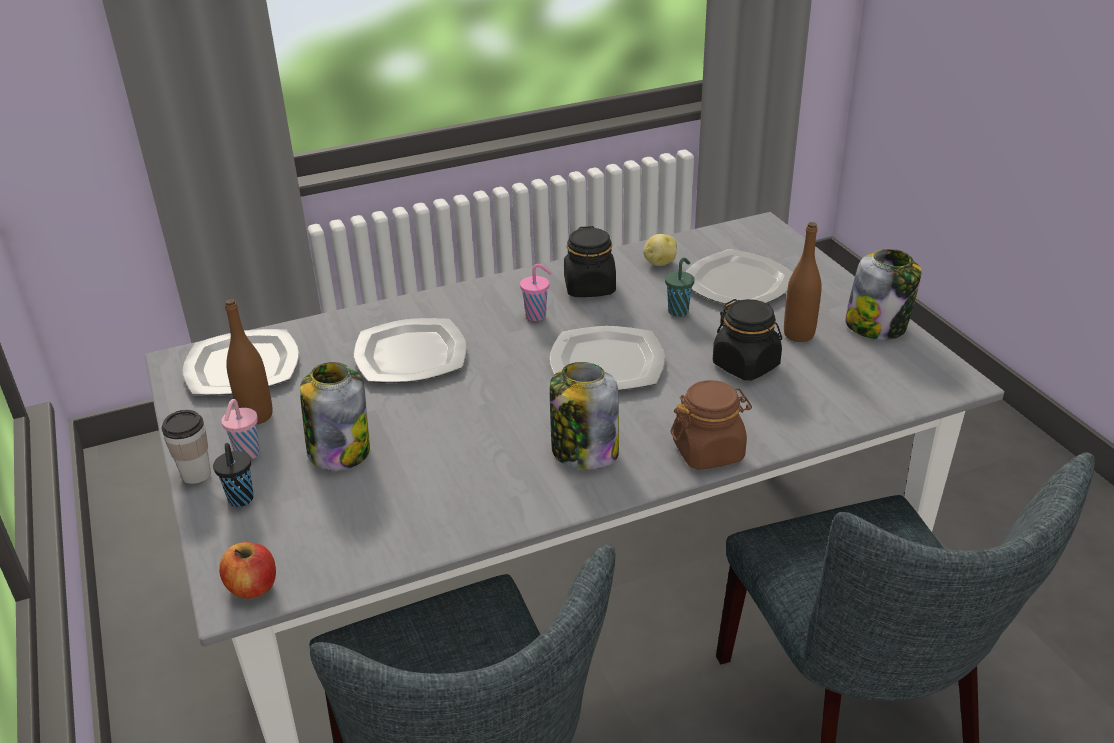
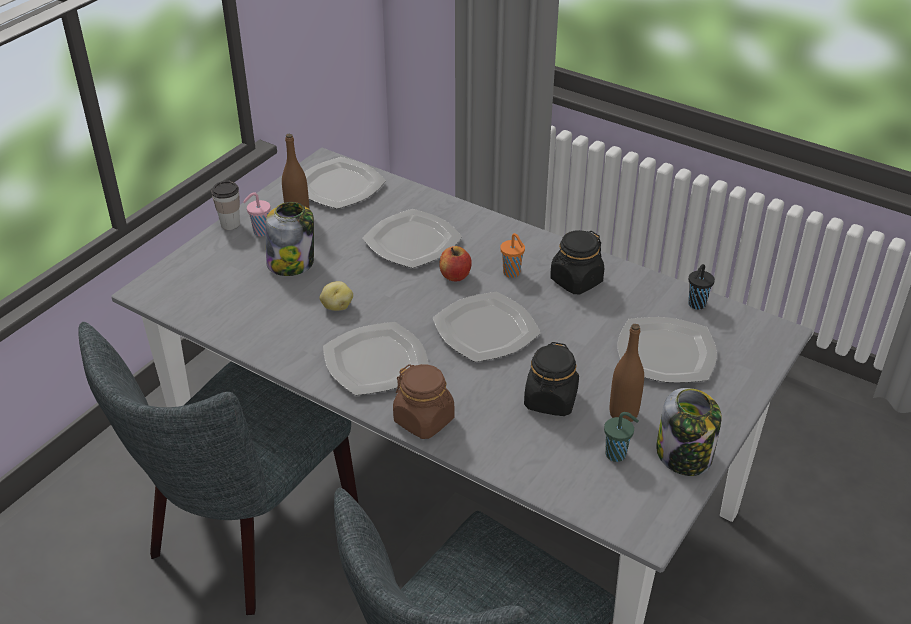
camera: 55 degrees right, 5 degrees up
(241, 500) = (221, 251): black cup -> black cup (696, 305)
(253, 587) = (157, 292): apple -> apple (455, 275)
(537, 316) = (512, 273): pink cup -> orange cup
(583, 451) = (374, 361): jar -> plate
(659, 262) = (651, 300): potato -> potato (336, 306)
(679, 311) = (590, 337): green cup -> green cup (617, 454)

